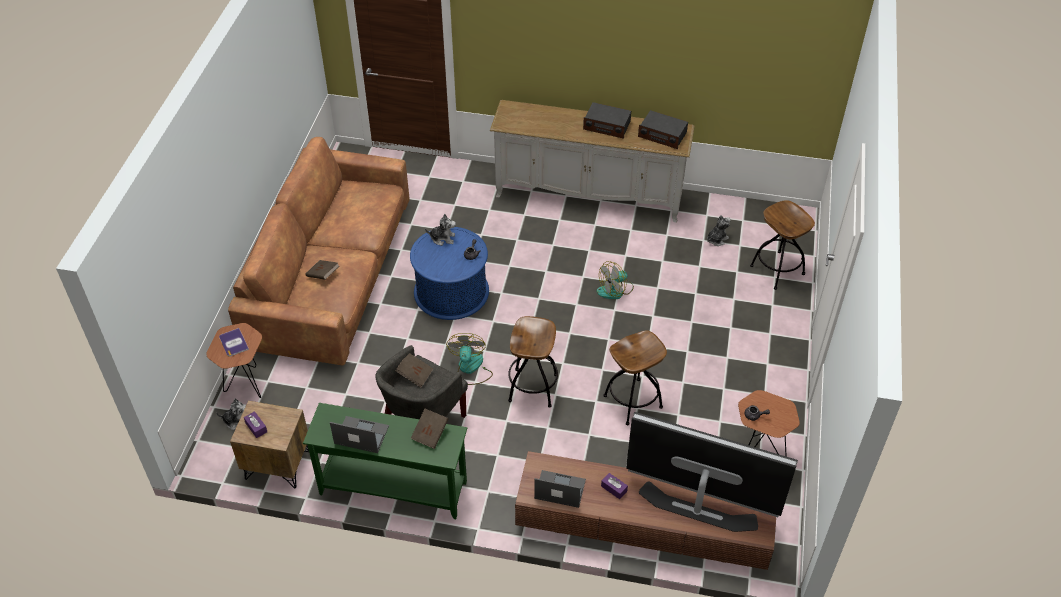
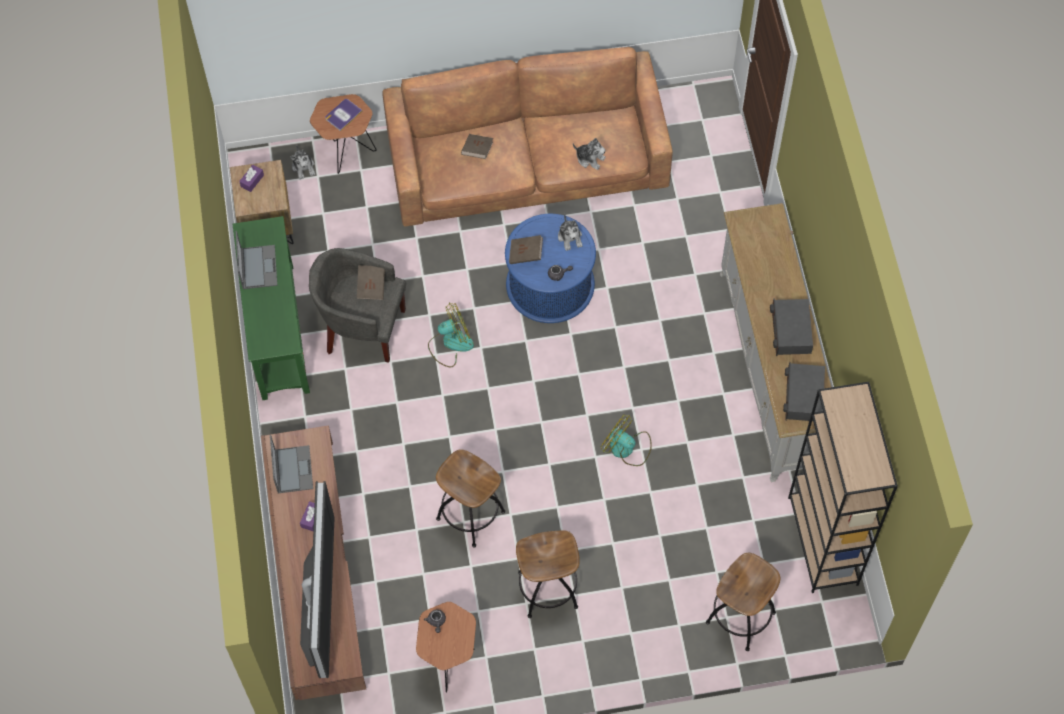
camera: 70 degrees right, 15 degrees up
(430, 434) = (281, 324): brown book -> brown book (526, 254)
(533, 388) = (449, 411): brown stool -> brown stool (547, 589)
(716, 239) = (761, 535): plush toy -> plush toy (590, 158)
(733, 210) = (823, 541): none -> beige bookcase

